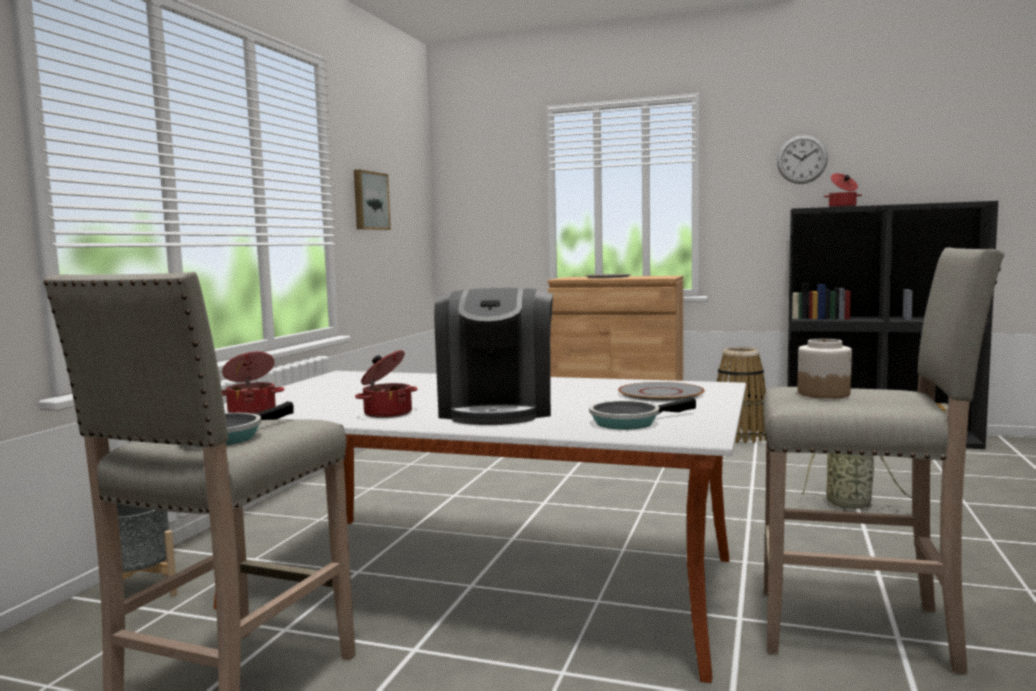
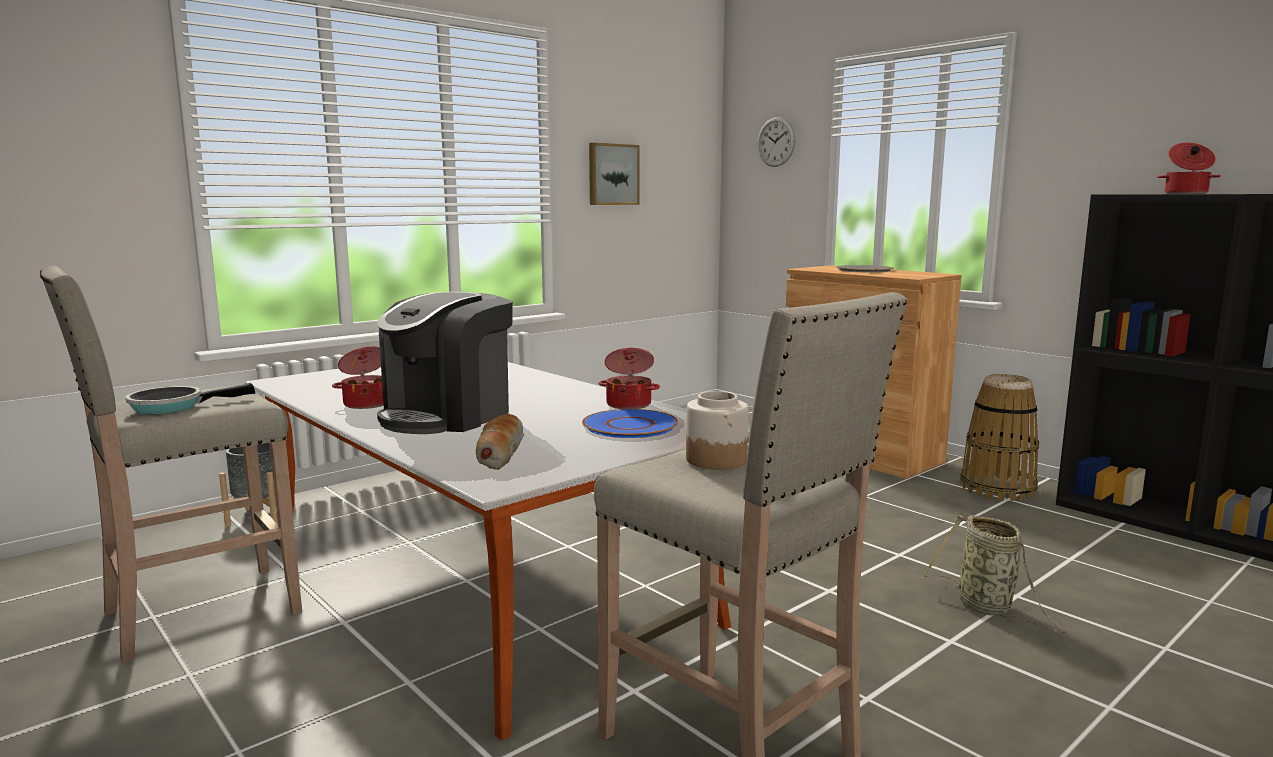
camera: 30 degrees right, 5 degrees up
(252, 411) = (298, 384): cooking pot -> cooking pot (629, 404)
(629, 422) = (500, 452): frying pan -> bread
(660, 393) = (630, 425): grey plate -> blue plate
(802, 159) = (1147, 121): wall clock -> wall clock (776, 142)

